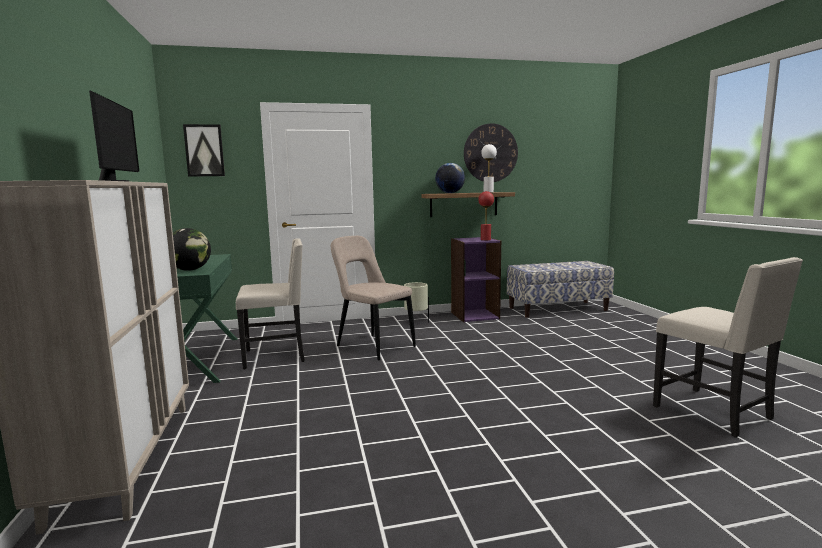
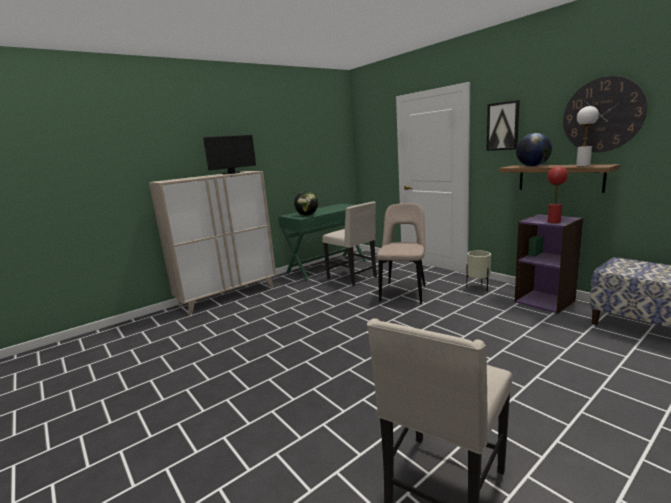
camera: 65 degrees right, 5 degrees up
(204, 150) = (369, 135): picture -> picture (503, 126)

